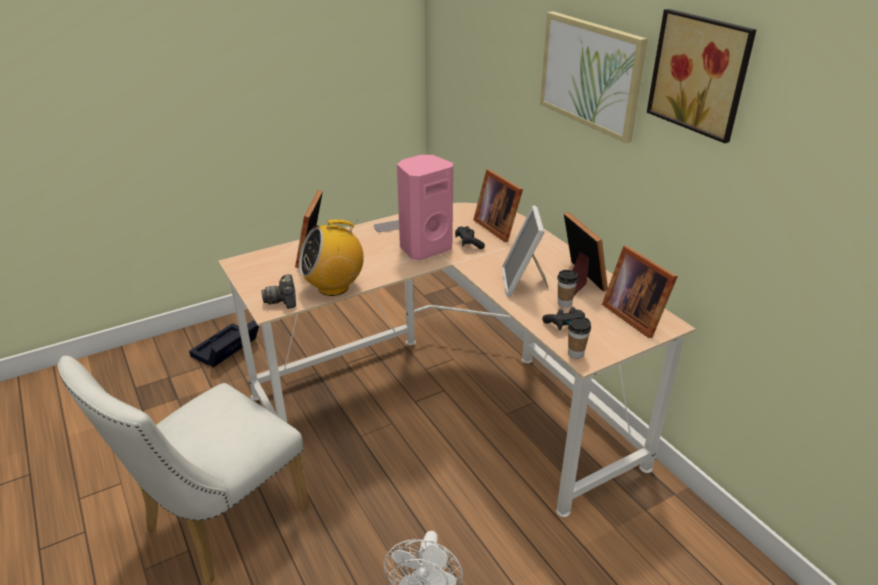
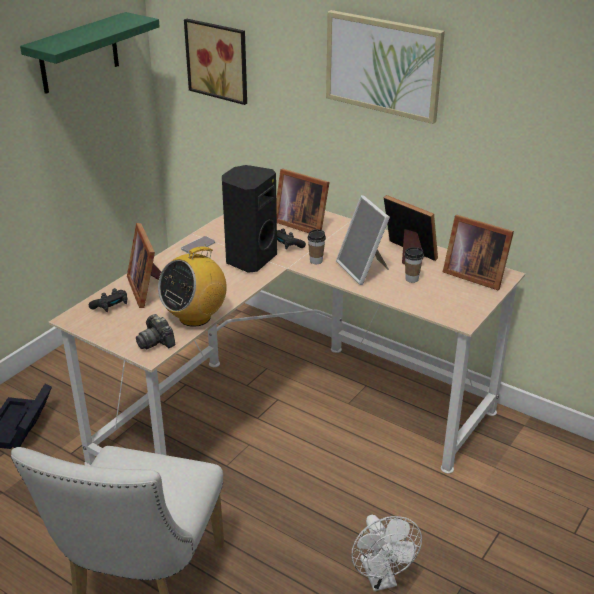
camera: 25 degrees left, 0 degrees up
(344, 36) = (79, 53): none -> green shelf
(424, 248) = (249, 259): pink speaker -> black speaker
(565, 325) = (426, 297): black game controller -> black game controller (111, 306)
(575, 354) = (452, 318): cup -> cup (316, 261)
(702, 73) = (504, 57): picture -> picture (219, 60)

